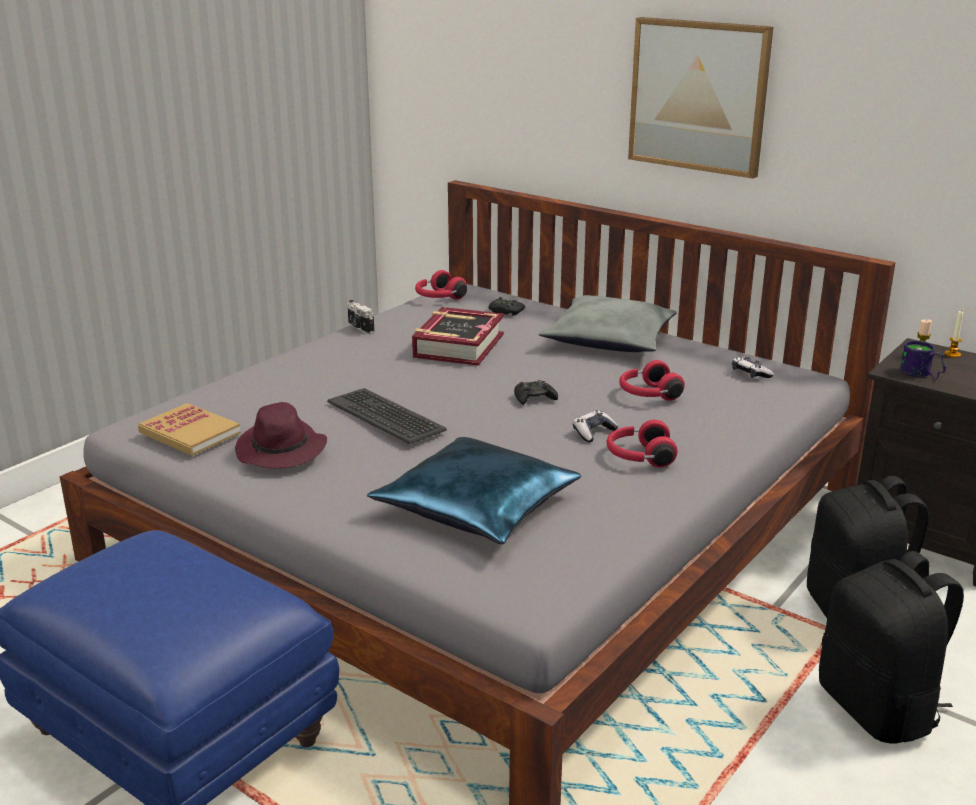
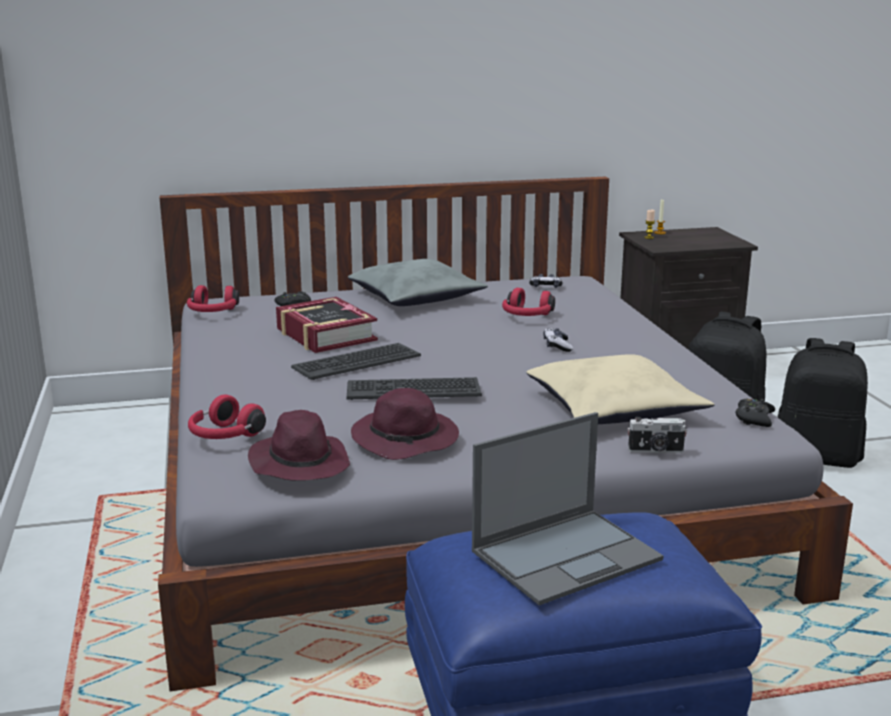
camera: 50 degrees left, 5 degrees down
(145, 585) = (567, 555): none -> laptop
(189, 433) = (299, 464): book -> purple hat
(360, 328) = (209, 351): camera -> camera (656, 451)
(416, 377) = (356, 362): none -> keyboard
(478, 508) = (614, 408): blue pillow -> beige pillow
(534, 398) = (469, 343): black game controller -> black game controller (754, 418)
(639, 457) = (613, 348): red headphones -> red headphones (224, 436)
(698, 96) = (427, 71): picture -> none
(920, 374) = (675, 245): mug -> none

